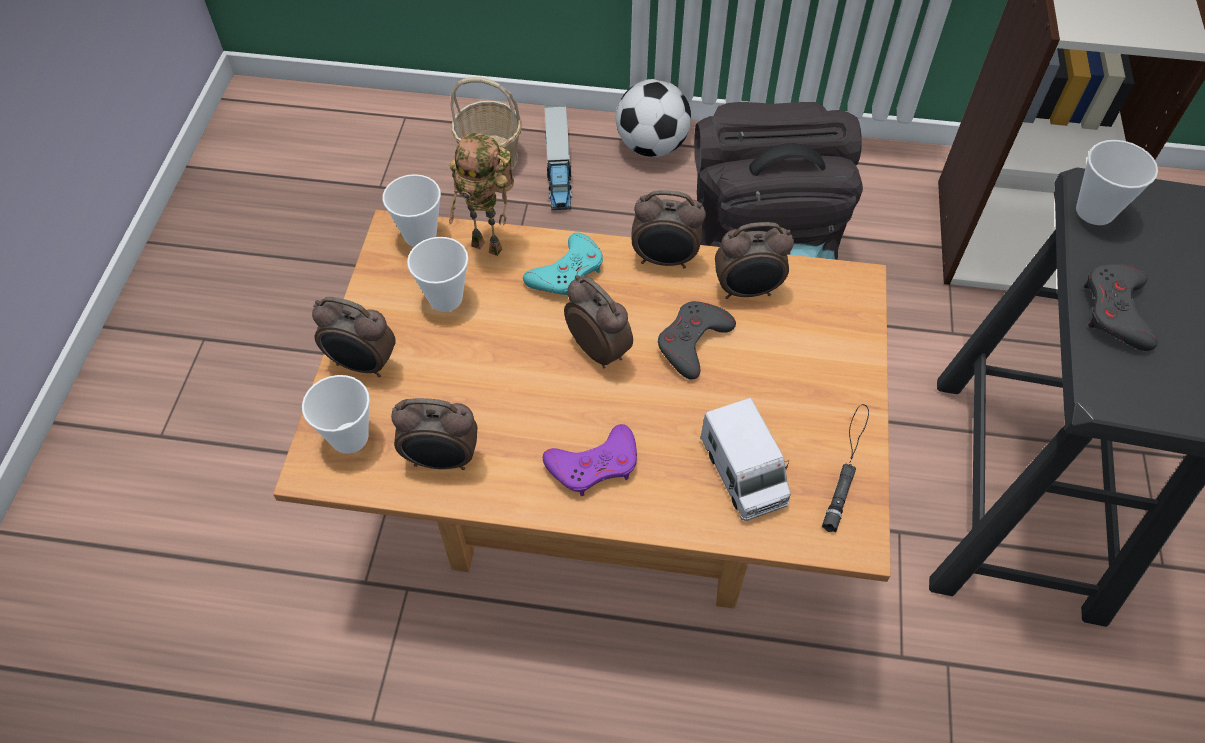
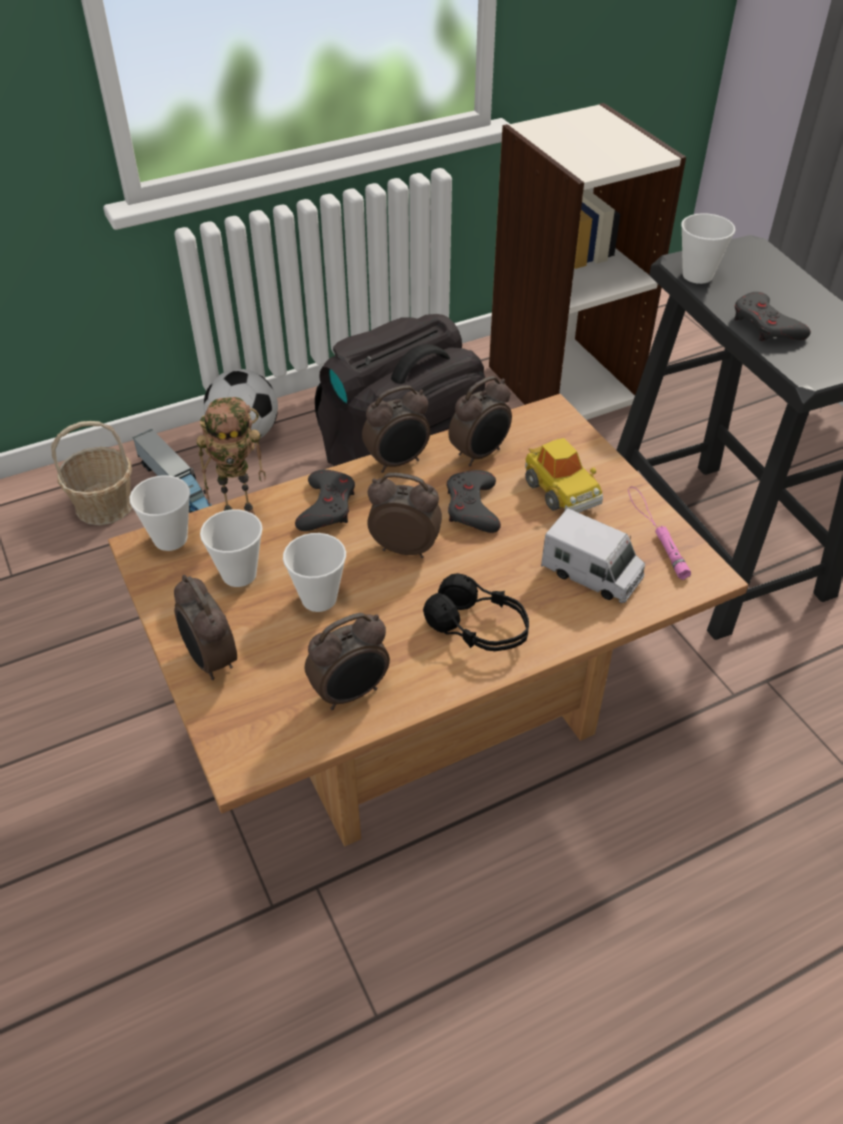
camera: 35 degrees left, 10 degrees down
(349, 437) = (251, 721): cup -> cup (319, 598)
(363, 365) = (210, 661): alarm clock -> alarm clock turned 75 degrees clockwise
(567, 272) = (327, 506): turquoise game controller -> grey game controller
(594, 465) = (478, 628): purple game controller -> black headphones
(791, 370) = (561, 490): none -> toy car
(846, 466) = (656, 531): black flashlight -> pink flashlight

